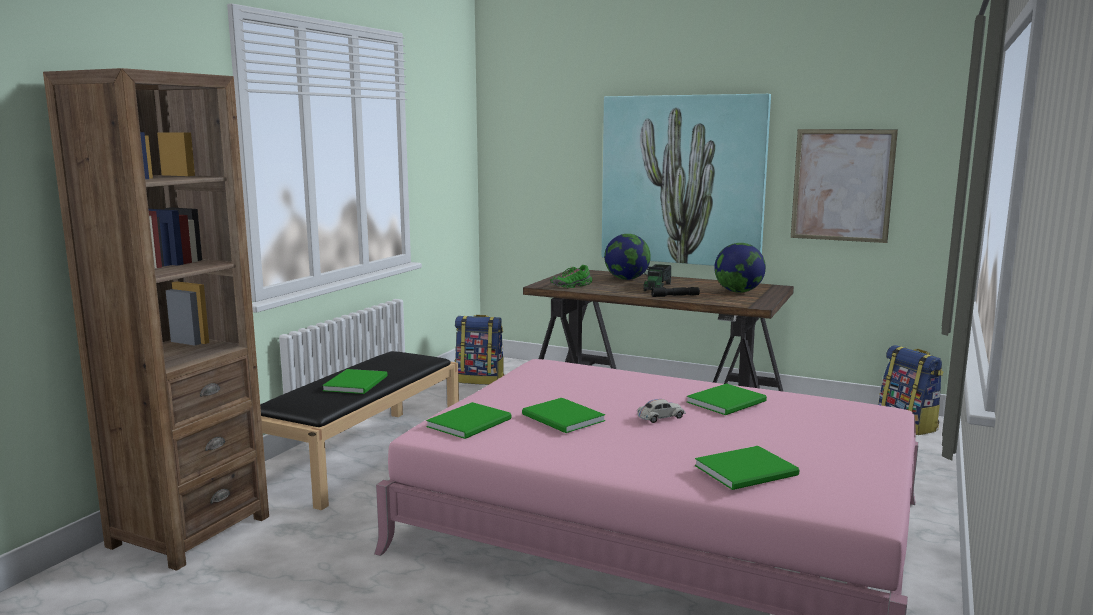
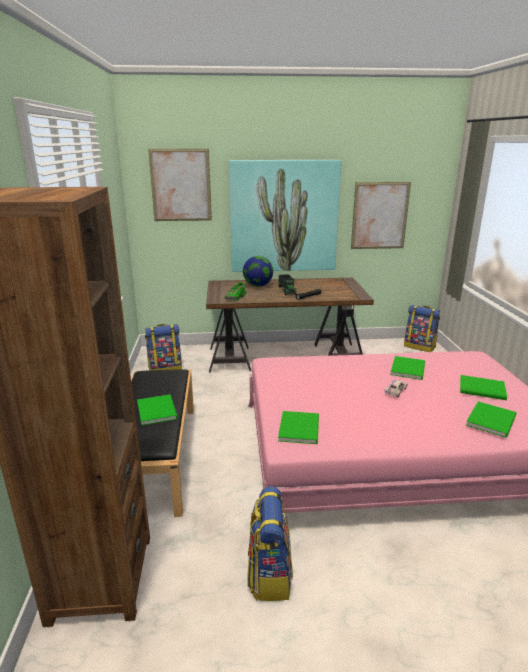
camera: 30 degrees left, 10 degrees up
(341, 584) = (269, 574): none -> backpack
(544, 131) = (181, 185): none -> picture
(563, 419) = (347, 408): green book -> green book (483, 389)
(738, 292) = (334, 287): globe -> none

